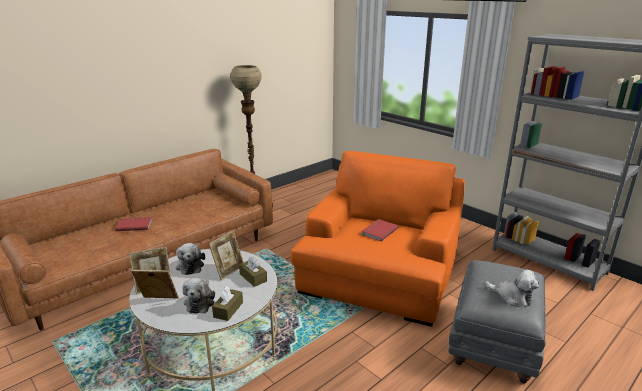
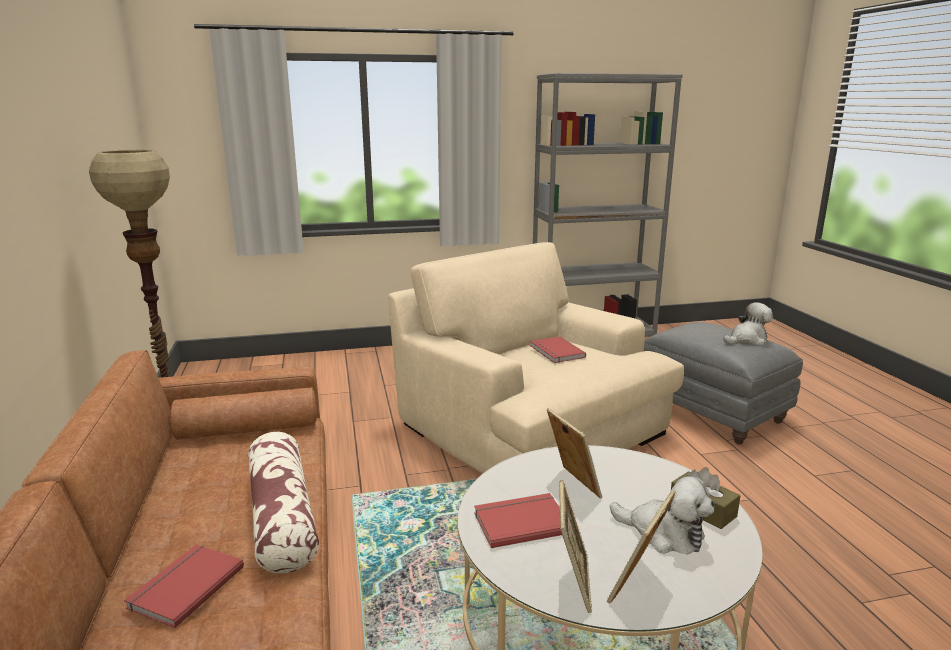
camera: 60 degrees left, 5 degrees down
(181, 225) = (282, 516): none -> pillow
(190, 266) = (520, 521): plush toy -> red book
(253, 278) = (612, 467): brown tissue box -> none
(379, 274) = (530, 427): orange armchair -> beige armchair

